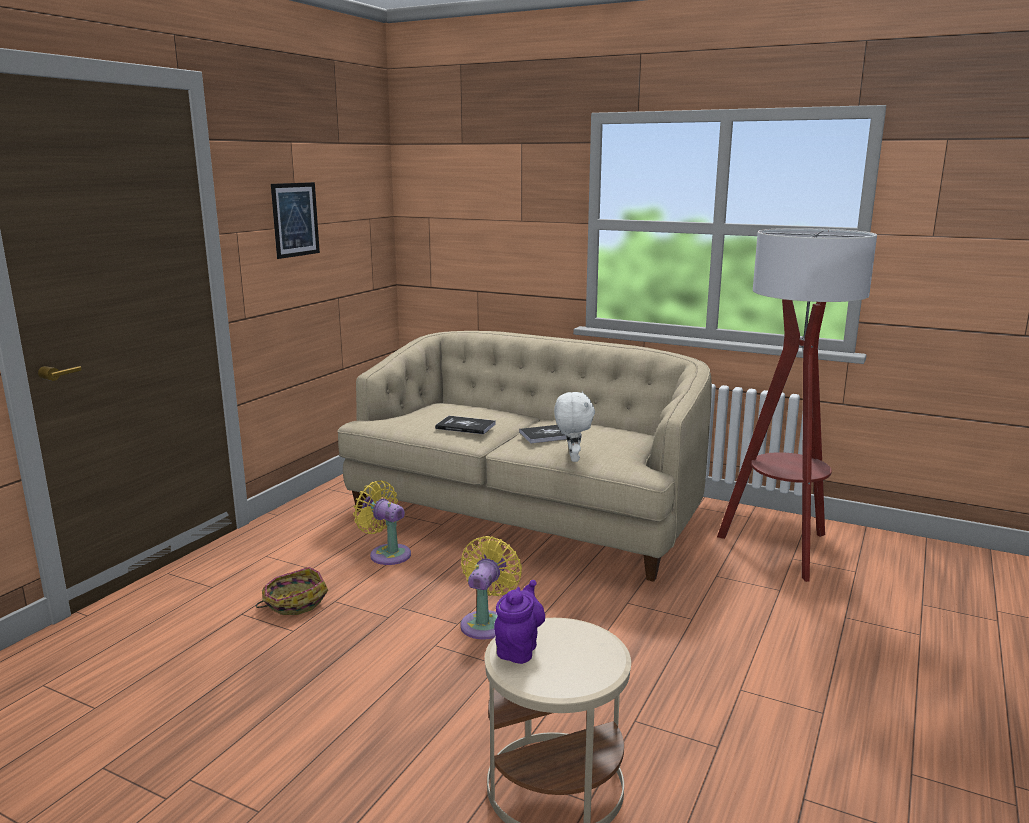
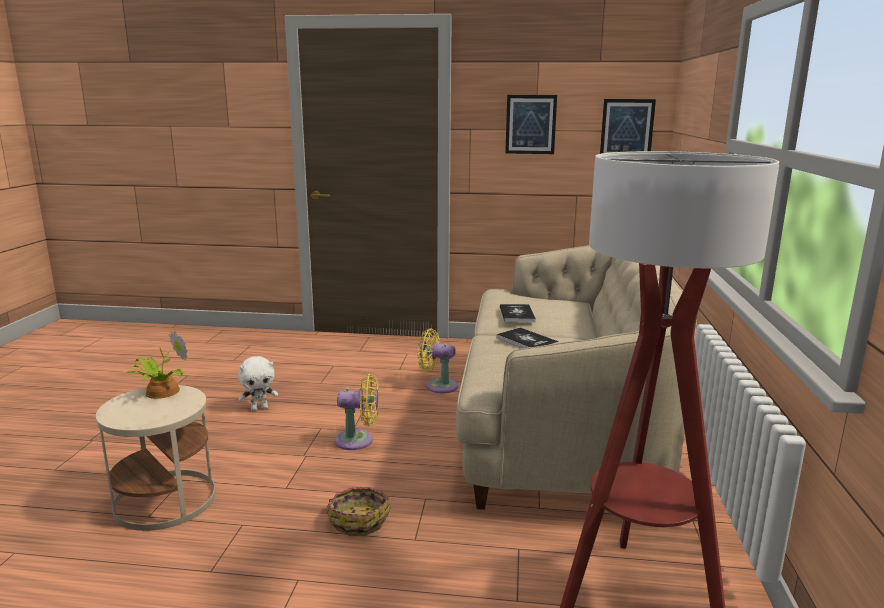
camera: 70 degrees right, 0 degrees up
(294, 602) = (353, 375): basket -> basket (358, 519)
(367, 217) = (627, 129): none -> picture
(387, 553) = (438, 386): yellow fan -> yellow fan turned 90 degrees counterclockwise
(518, 648) = (160, 392): purple teapot -> potted plant
(572, 458) = (482, 358): white plush toy -> white plush toy (259, 408)

